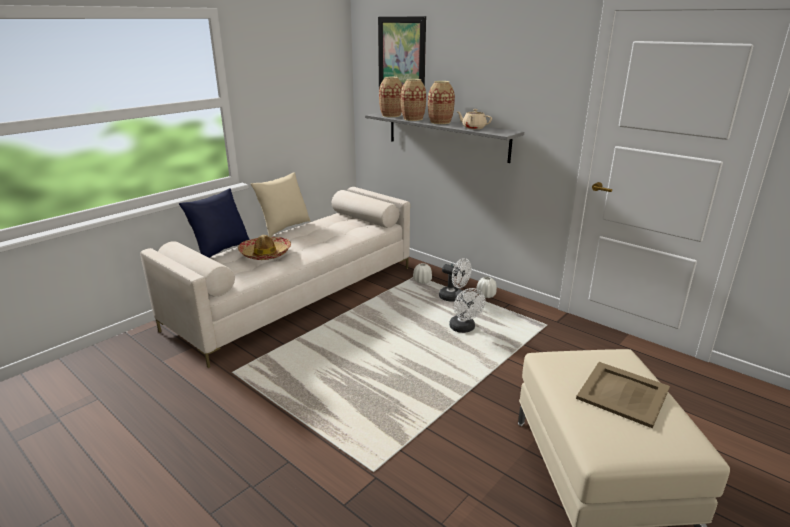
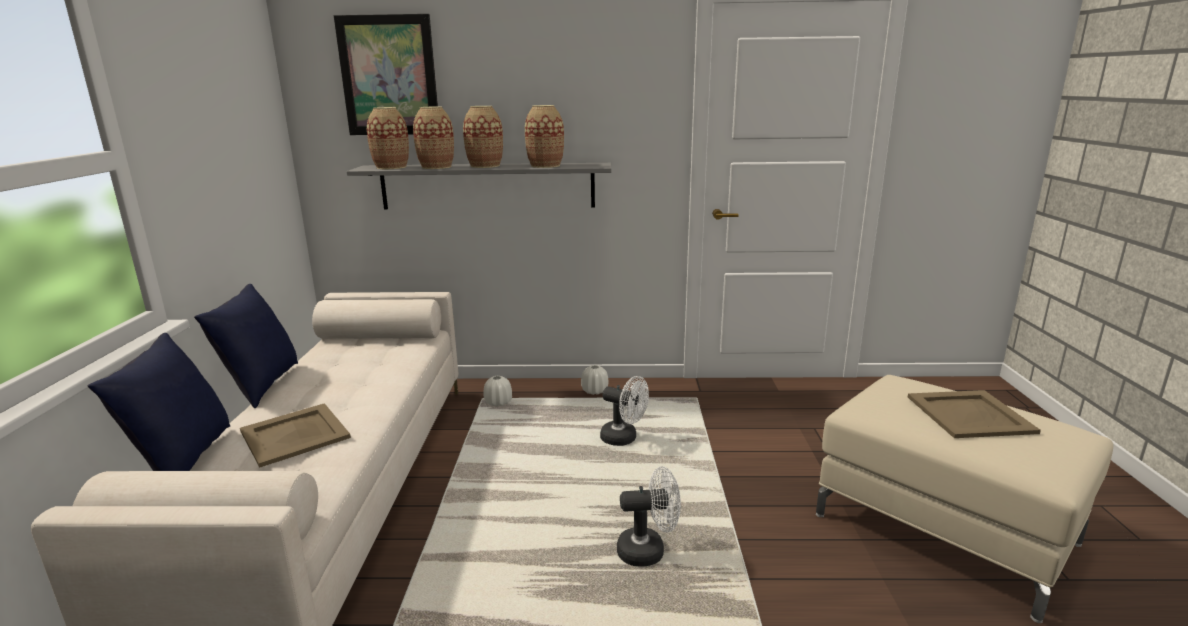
camera: 40 degrees left, 5 degrees down
(265, 254) = (294, 434): hat -> beige tray
(284, 227) = (261, 386): beige pillow -> blue pillow
(454, 297) = (563, 407): white fan -> white fan (648, 550)
(473, 128) = (545, 166): beige teapot -> vase

